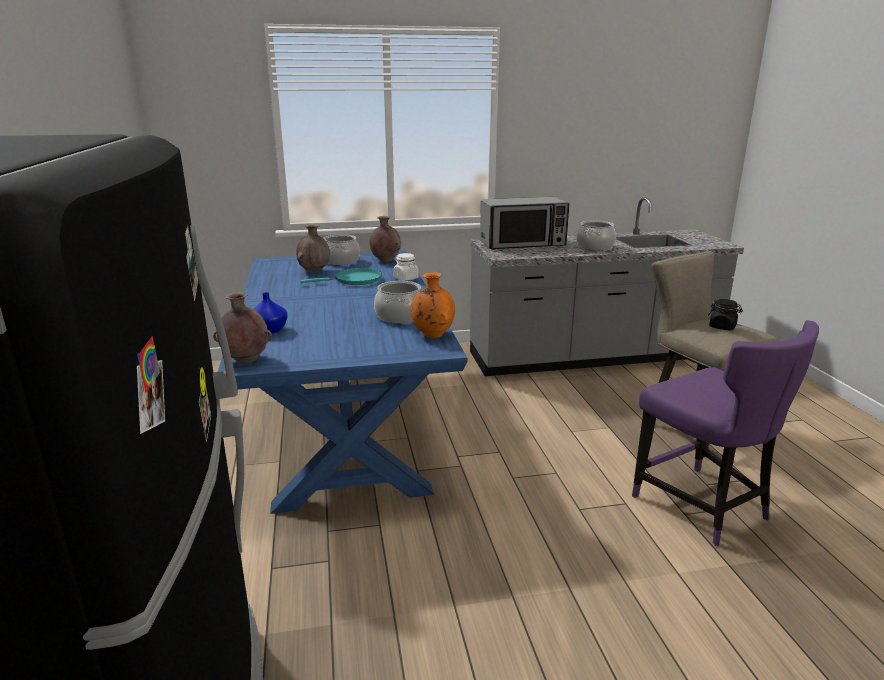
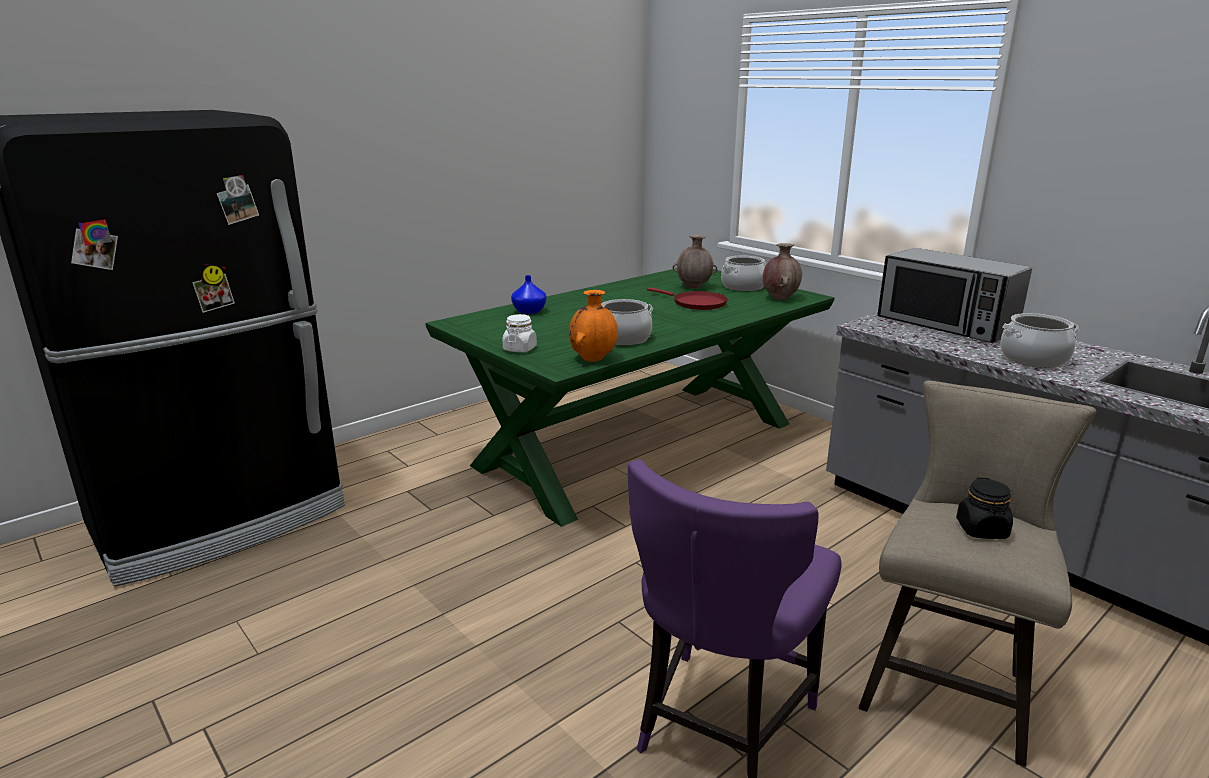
camera: 60 degrees right, 0 degrees up
(245, 360) = (462, 321): brown vase -> none
(345, 419) = (638, 444): blue dining table -> green dining table
(355, 280) = (696, 303): turquoise frying pan -> red frying pan
(405, 278) = (738, 317): white jar -> white jar (520, 349)

